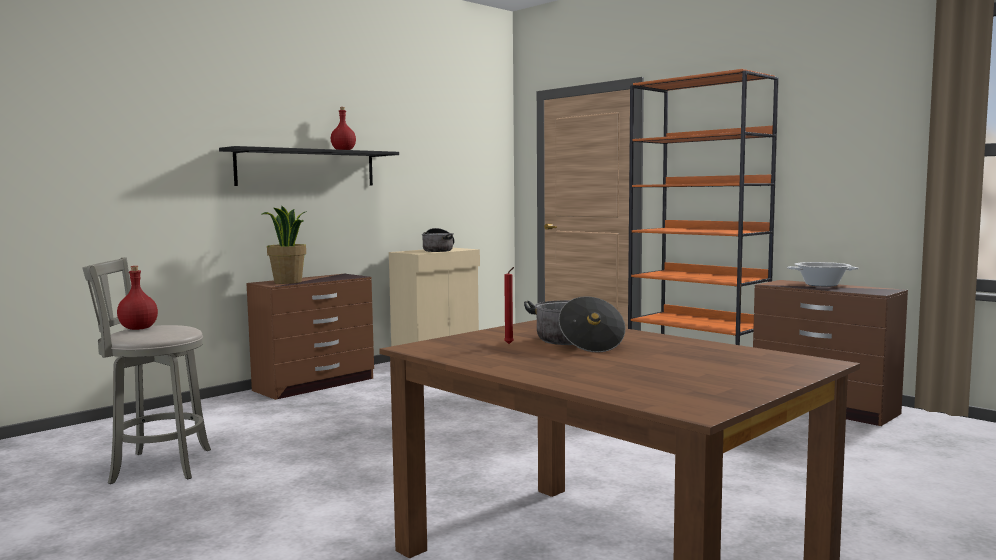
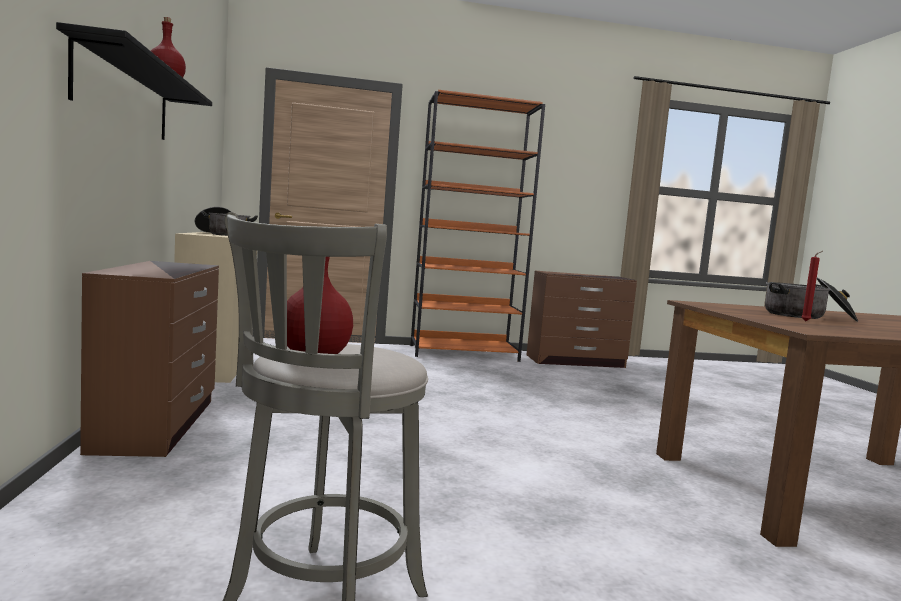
camera: 55 degrees left, 0 degrees up
(288, 282) = (153, 271): potted plant -> none
(821, 285) = (575, 274): cooking pot -> none

